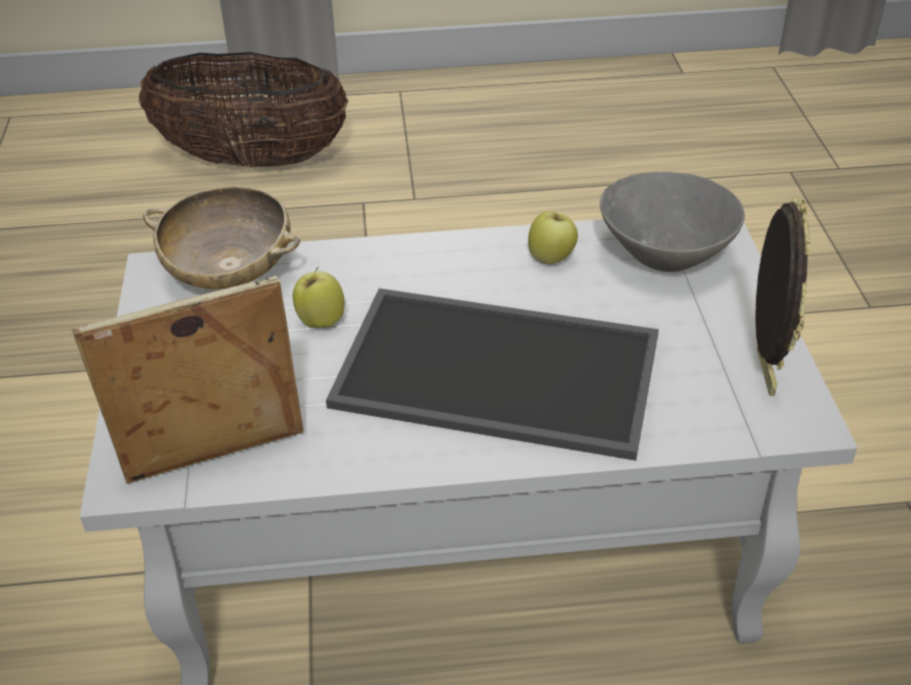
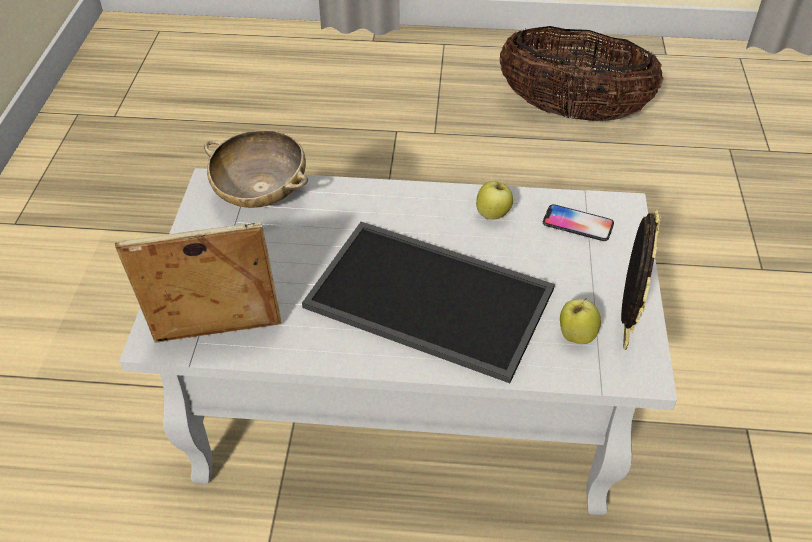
camera: 10 degrees right, 5 degrees up
(252, 160) = (323, 86): basket -> basket (572, 112)
(320, 321) = (314, 240): apple -> apple (576, 335)
(664, 255) = (578, 224): grey bowl -> phone

